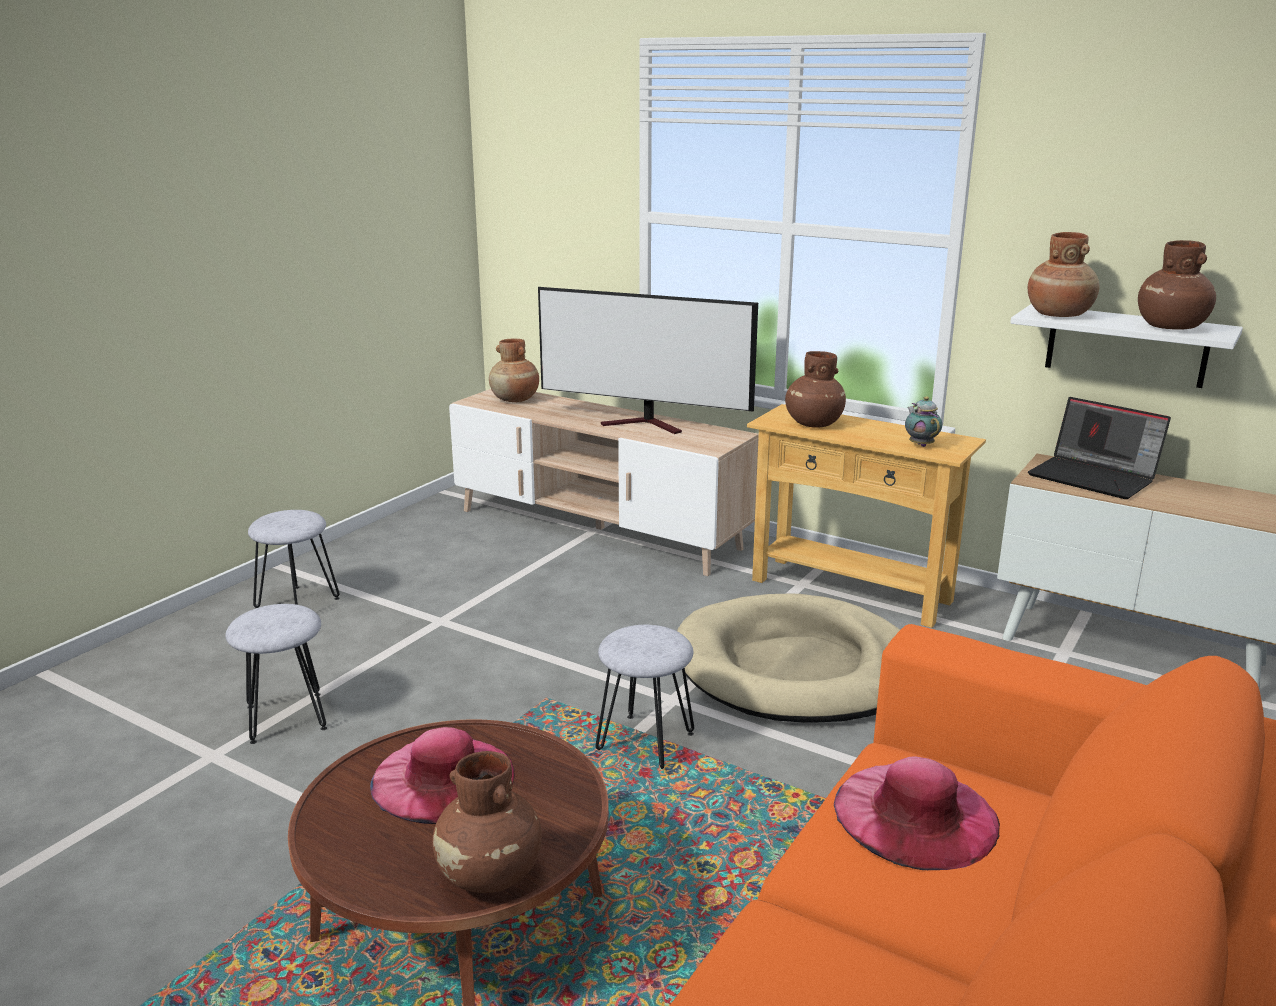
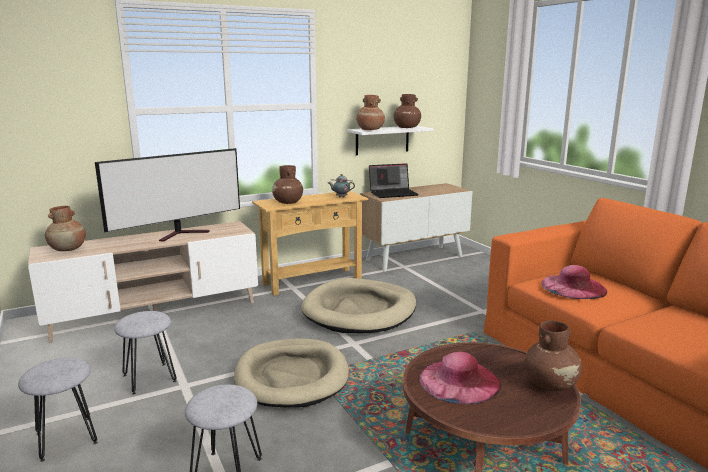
camera: 60 degrees left, 5 degrees down
(525, 683) = (292, 376): none -> beige dog bed
(646, 742) = (382, 360): grey stool -> grey stool (149, 378)

